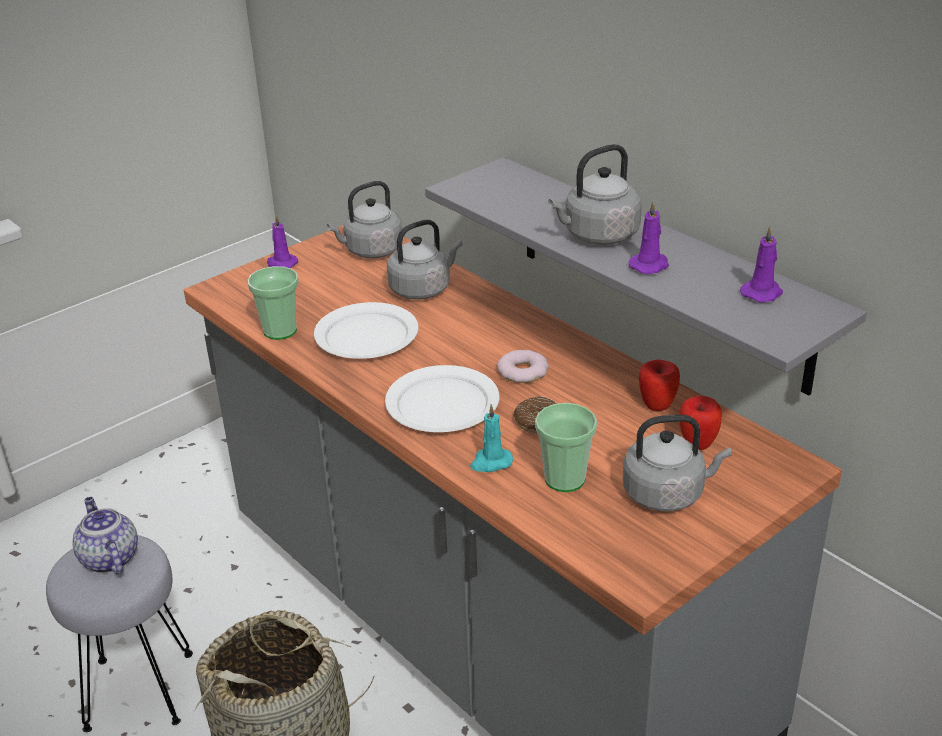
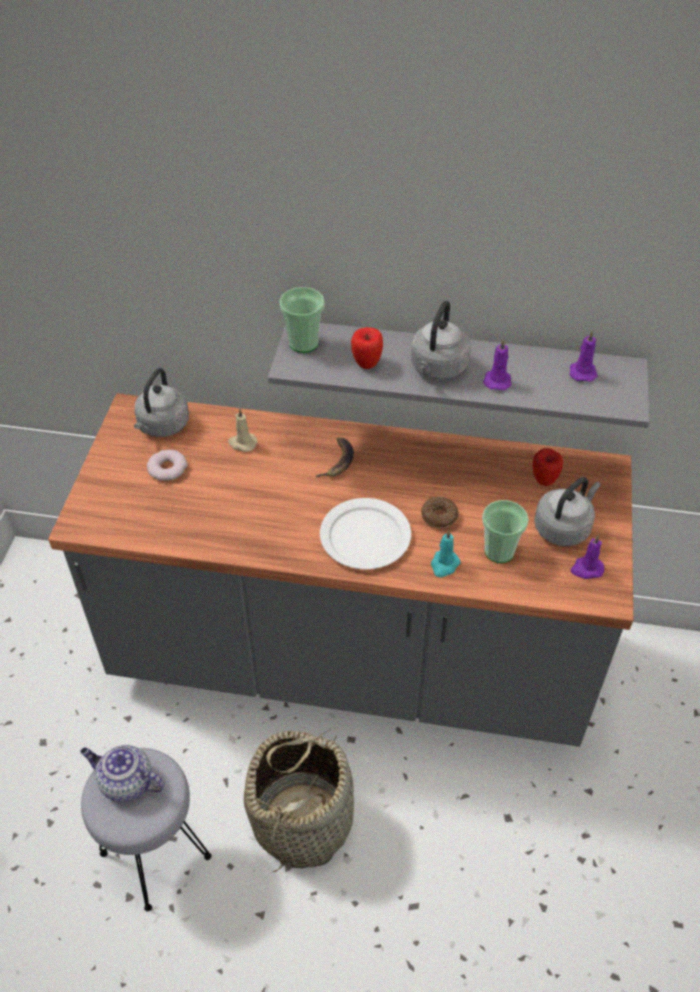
camera: 40 degrees left, 15 degrees up
(280, 331) = (178, 537): cup -> cup (303, 343)
(281, 263) = (103, 473): purple candle -> purple candle (586, 569)
(366, 335) = (248, 506): white plate -> none
(423, 289) = (242, 443): grey kettle -> beige candle
(494, 336) = (338, 460): none -> banana
(523, 371) = (387, 480): donut -> donut (167, 468)
(657, 405) = (494, 463): apple -> apple (367, 363)

